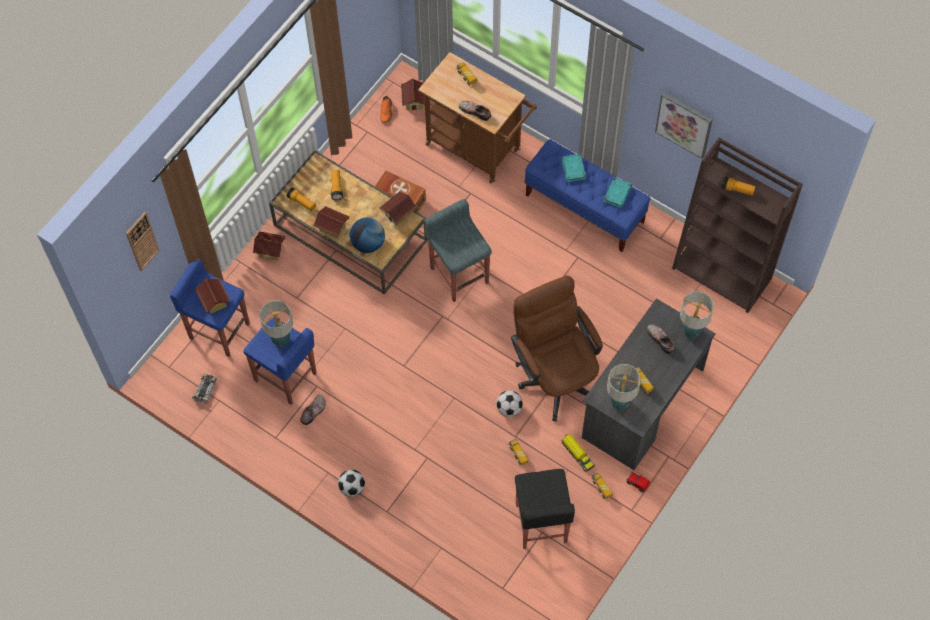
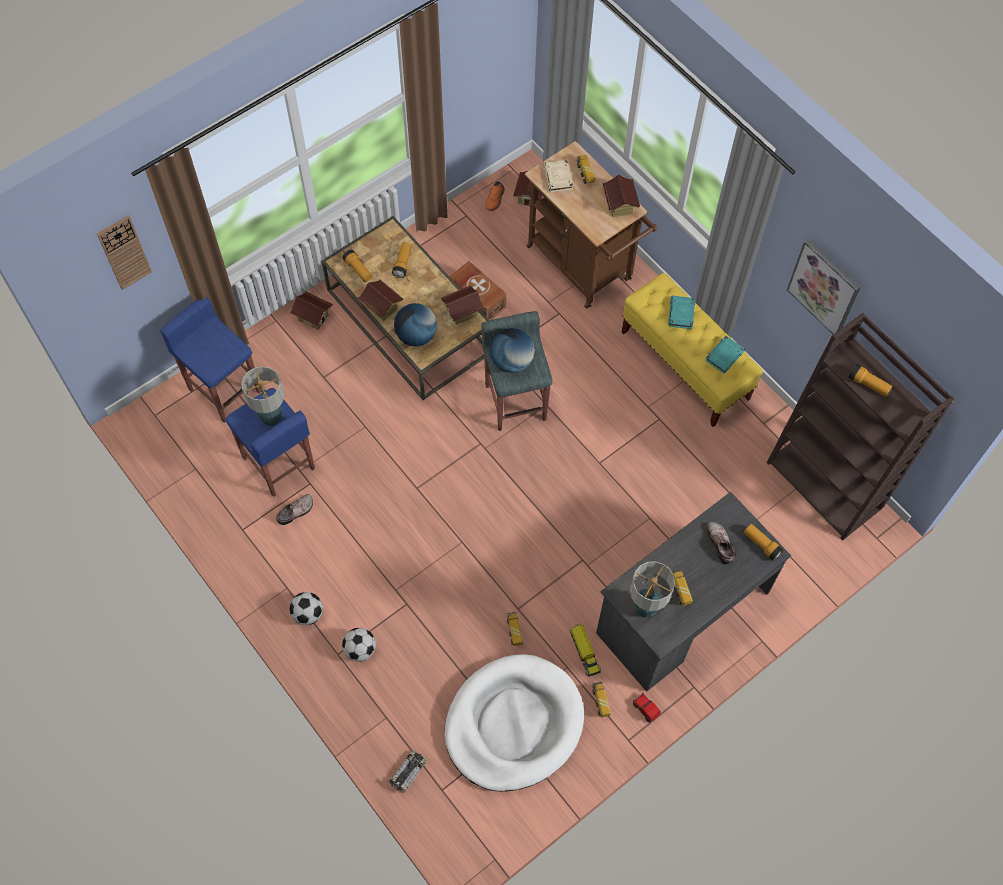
camera: 15 degrees right, 0 degrees up
(205, 389) = (185, 452): toy car -> toy car (408, 772)
(214, 301) = (212, 352): toy house -> toy house (619, 205)
(446, 86) = (558, 178): none -> beige book
(455, 243) = (511, 361): none -> globe
(475, 111) = (582, 214): shoe -> none
(509, 409) = (521, 573): football -> football (360, 649)
(541, 524) = (513, 724): black stool -> white dog bed
(555, 374) = (589, 548): brown office chair -> none
(585, 209) = (685, 366): blue bench -> yellow bench
(691, 331) = (761, 544): table lamp -> flashlight

